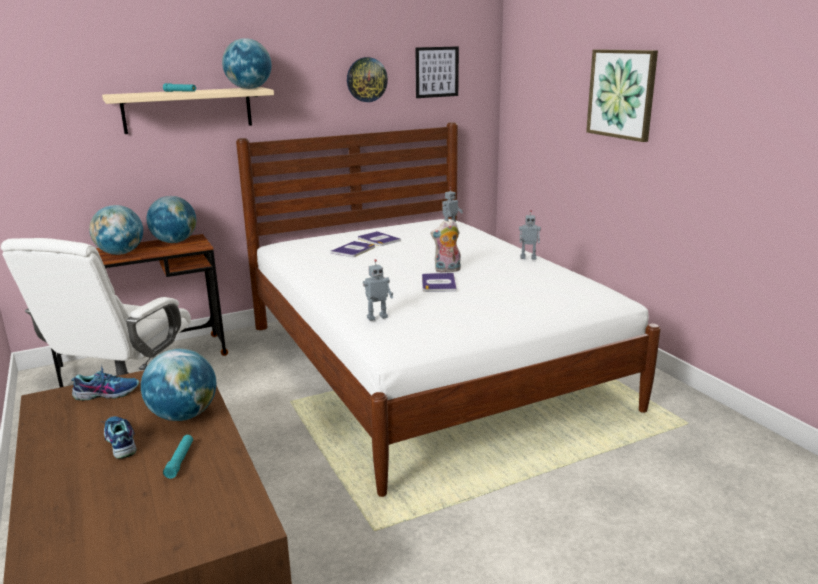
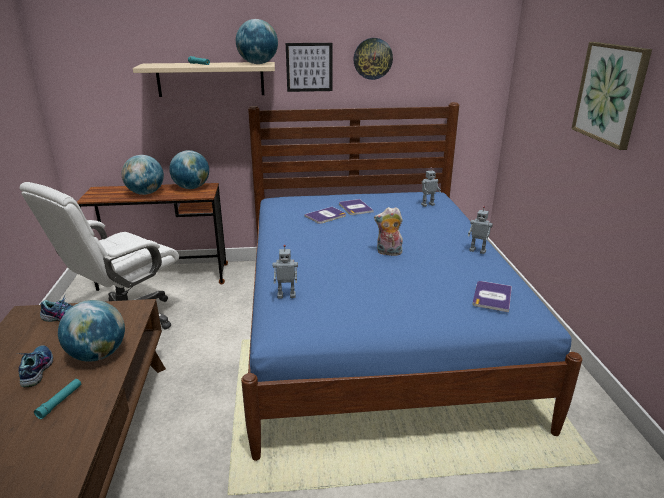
camera: 20 degrees right, 5 degrees up
(426, 364) = (373, 328): white bed -> blue bed
(436, 72) = (444, 53): picture -> picture (309, 67)
(438, 283) = (369, 267): book -> book (492, 297)

